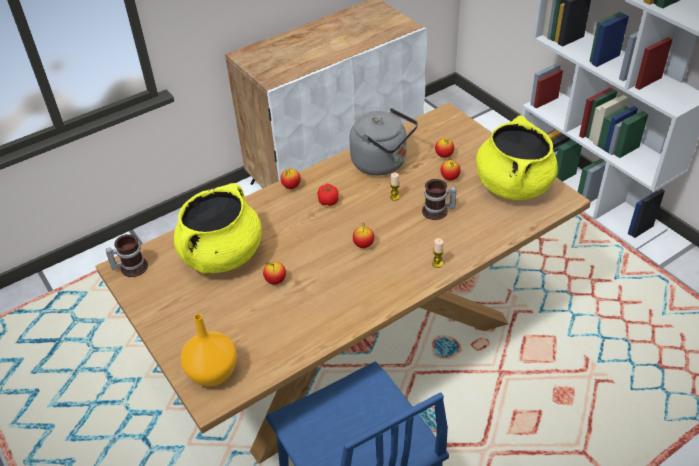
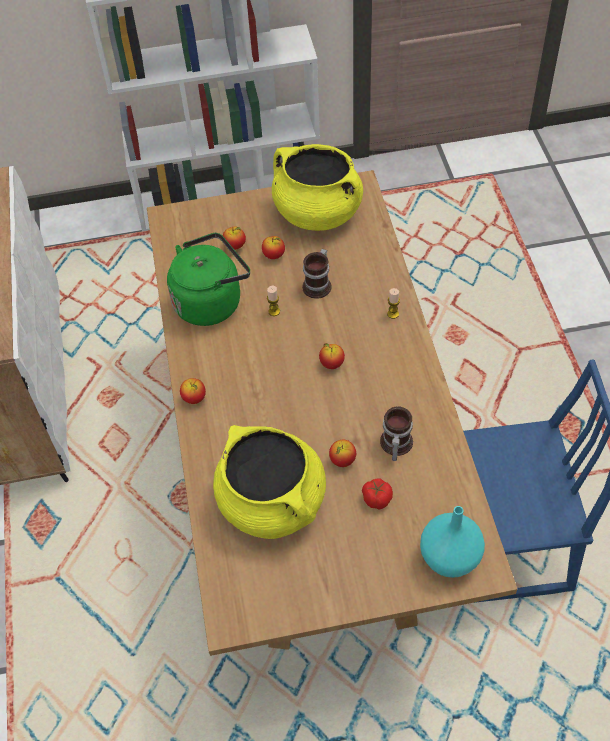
camera: 65 degrees left, 10 degrees up
(131, 267) = (236, 607): mug -> mug (394, 445)
(212, 373) = (448, 559): orange vase -> turquoise vase
(328, 201) = (243, 371): tomato -> tomato (376, 499)
(382, 163) = (211, 301): grey kettle -> green kettle

